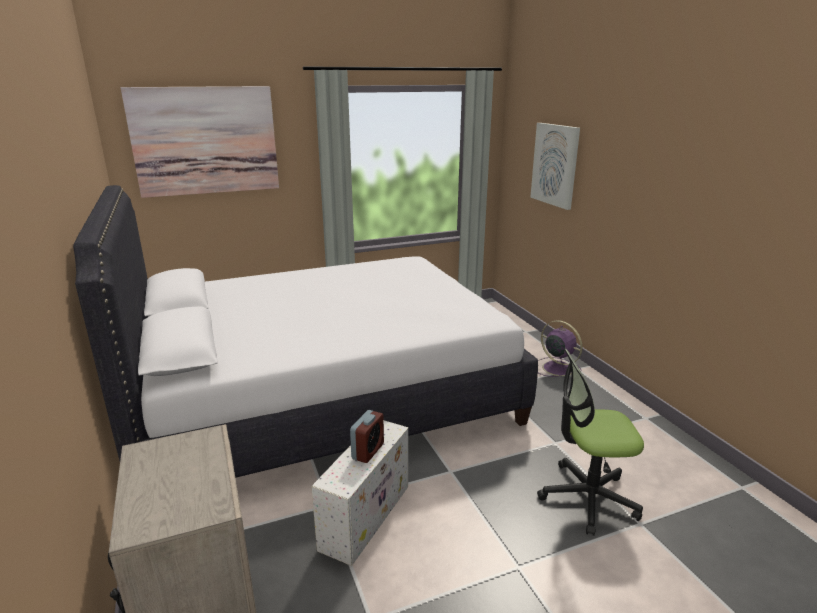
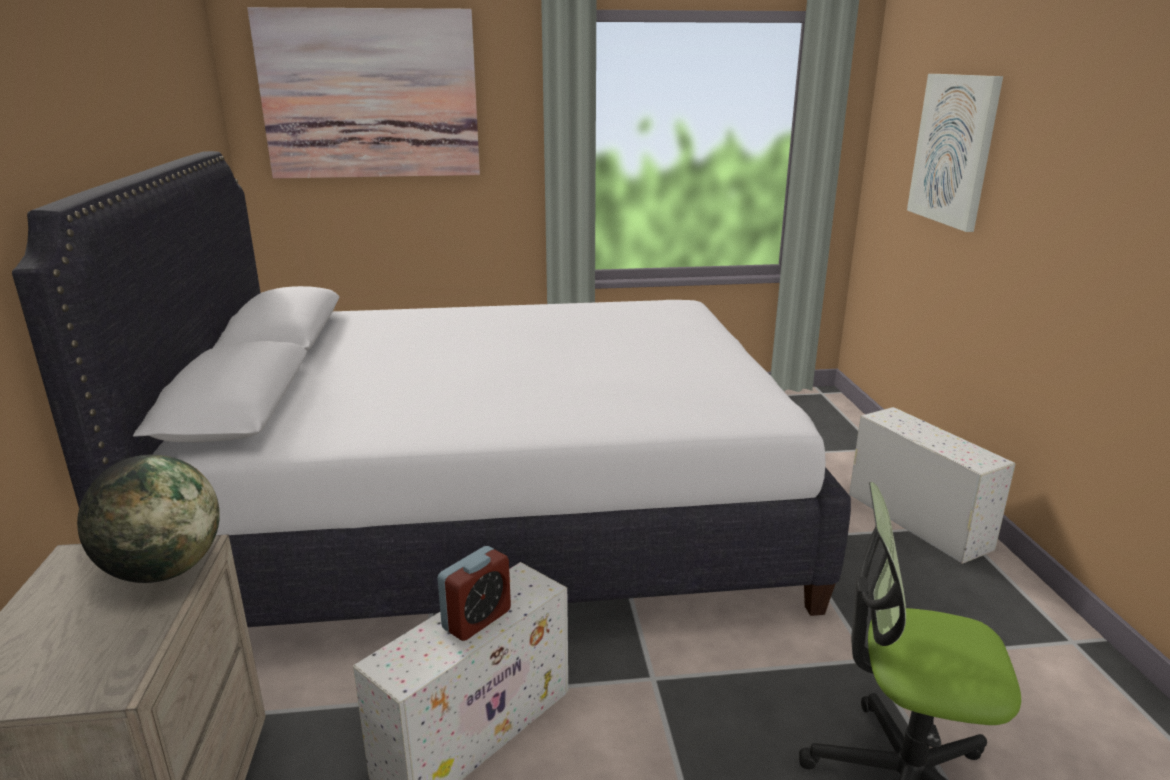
camera: 15 degrees right, 0 degrees up
(202, 449) = (163, 571): none -> globe
(556, 368) = (915, 519): purple fan -> white storage box

